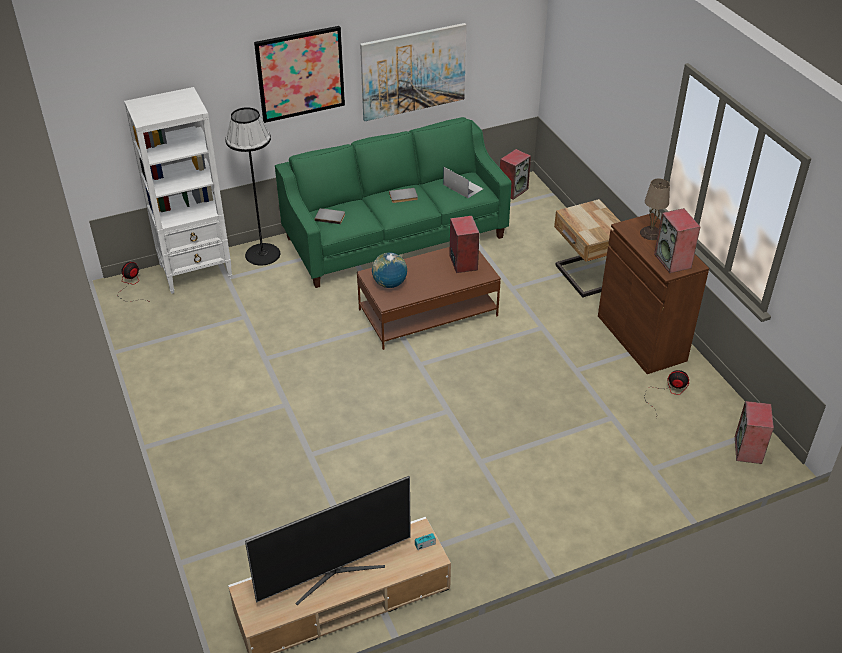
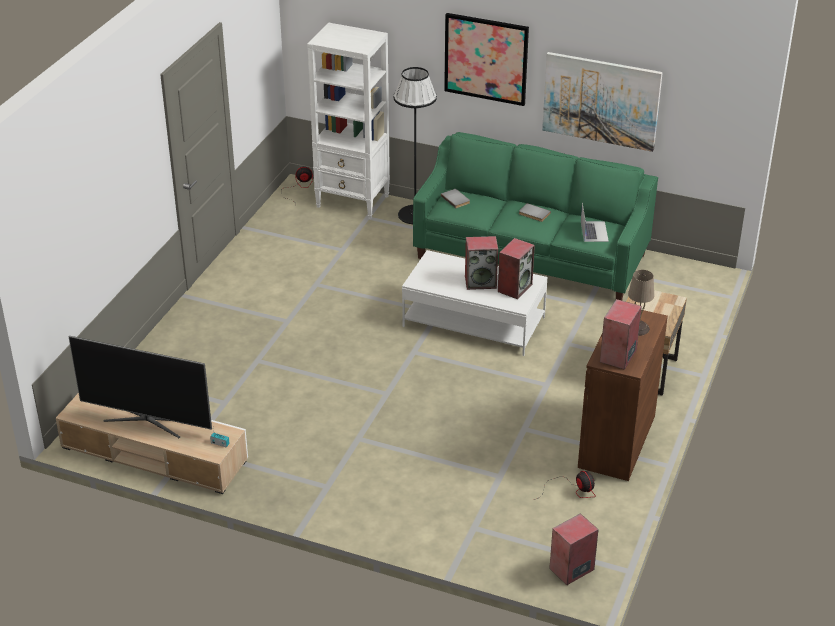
camera: 45 degrees right, 5 degrees down
(389, 284) = (436, 271): globe -> none
(428, 312) = (474, 322): brown coffee table -> white coffee table
(513, 190) = (689, 273): speaker -> speaker (481, 282)

